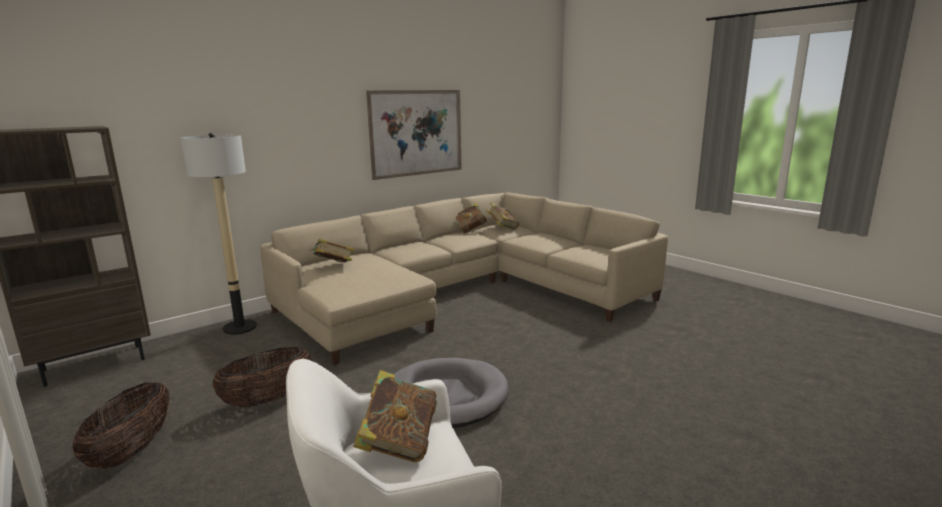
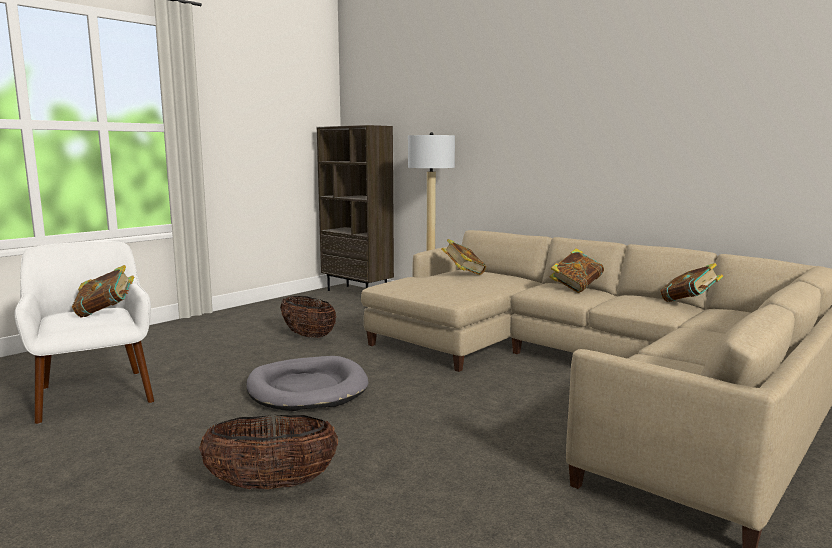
camera: 80 degrees right, 5 degrees down
(132, 451) = (250, 320): basket -> basket (271, 485)
(417, 133) = (674, 145): picture -> none
(502, 228) = (738, 318): book -> book (576, 288)

